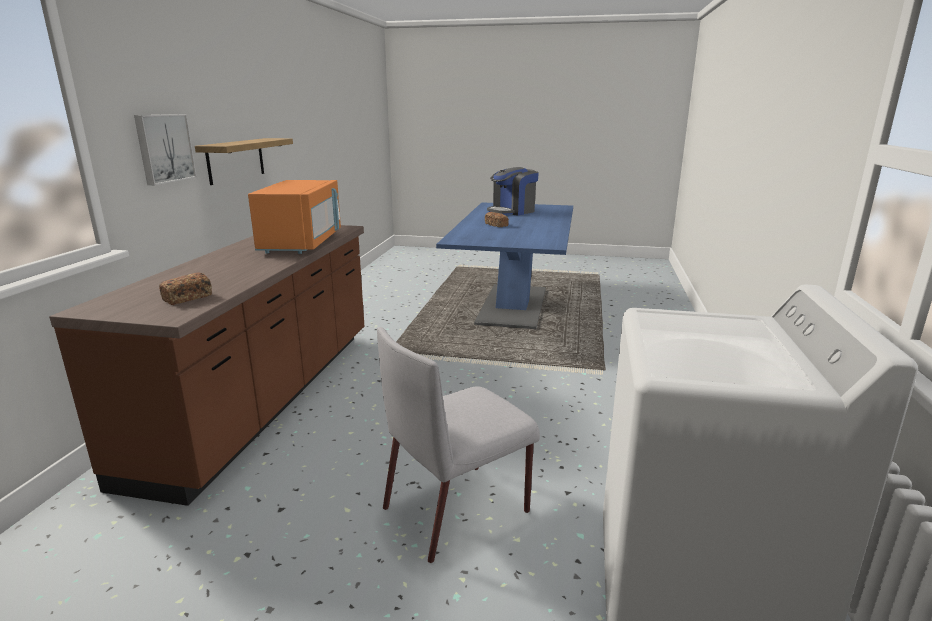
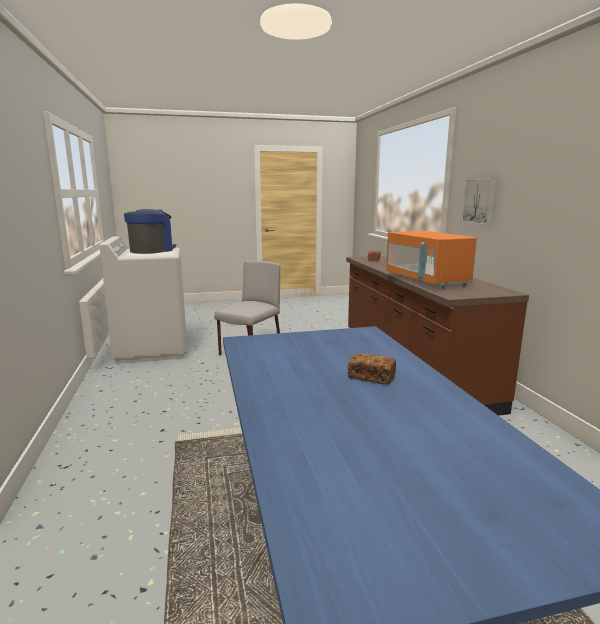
camera: 155 degrees right, 5 degrees down
(236, 160) = (536, 221): shelf -> none
(512, 211) = (437, 465): coffee machine -> coffee machine (152, 250)

